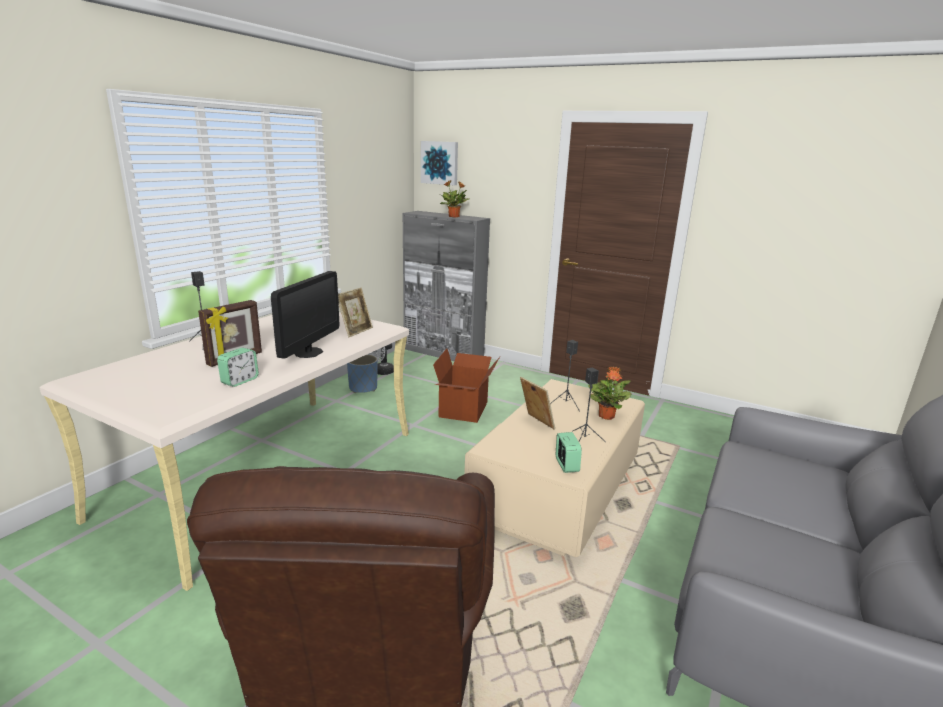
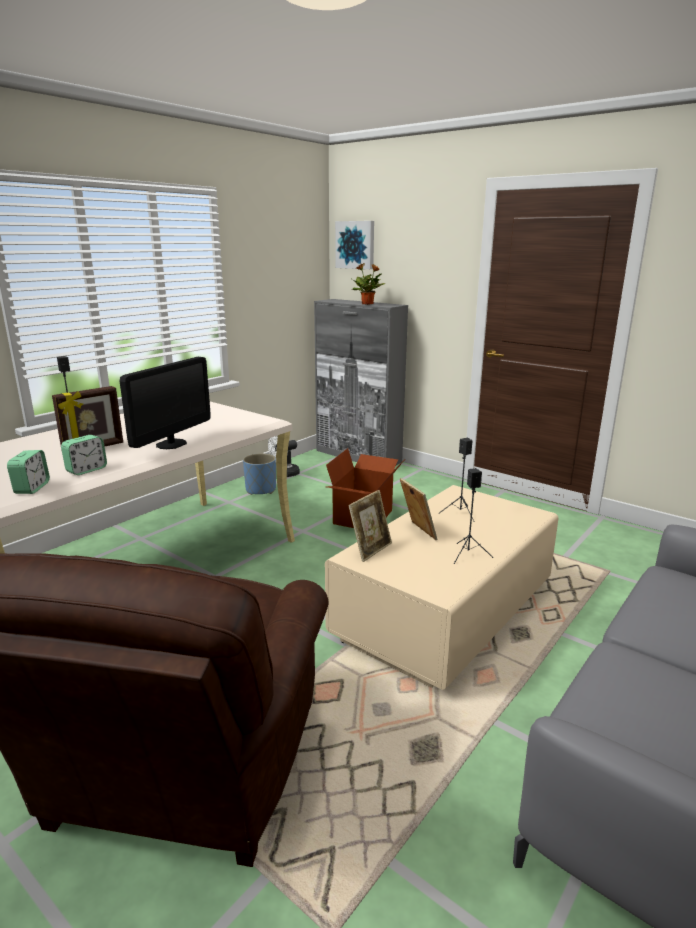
camera: 10 degrees right, 0 degrees up
(356, 331) = (232, 424): picture frame -> picture frame (370, 549)
(566, 465) = (436, 581): alarm clock -> alarm clock (32, 488)
(606, 416) = (505, 528): potted plant -> none

